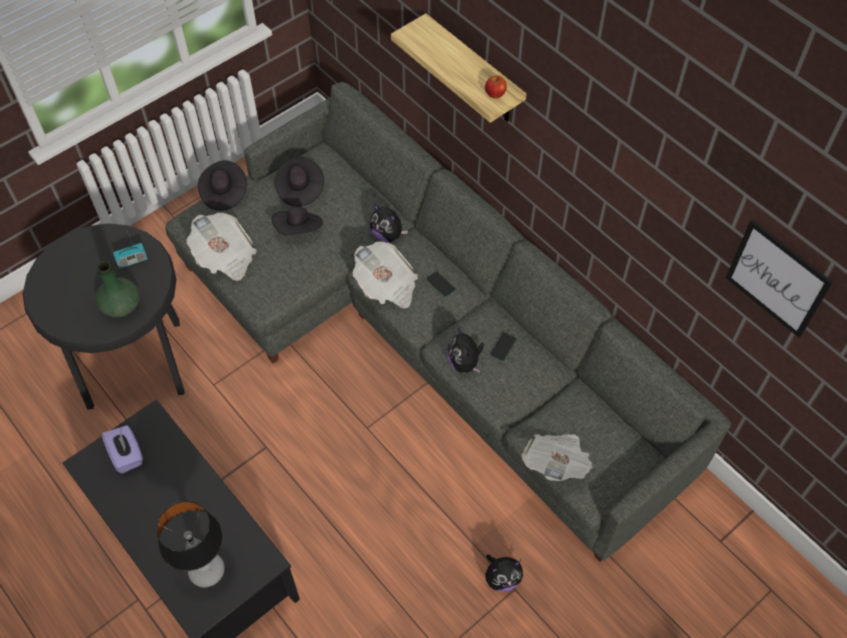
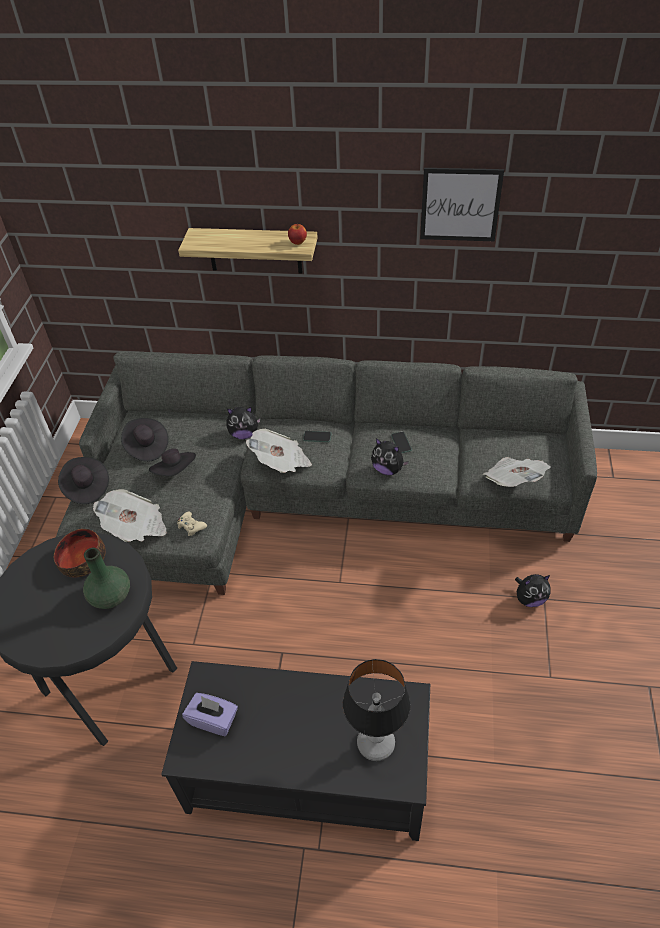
camera: 40 degrees left, 10 degrees down
(132, 260) = (82, 559): radio -> bowl
(263, 289) = (191, 526): none -> beige game controller
(502, 578) = (529, 599): plush toy -> plush toy turned 45 degrees clockwise
(777, 278) = (594, 226): picture -> picture (460, 205)

